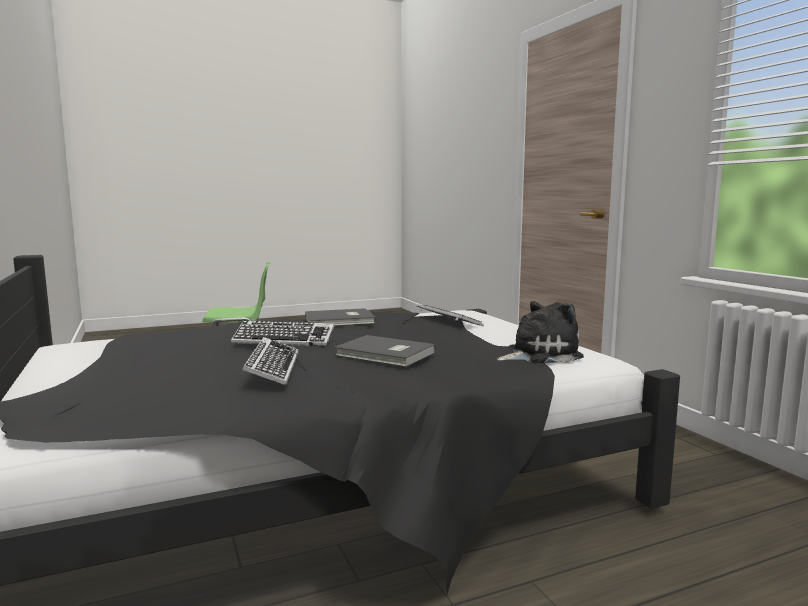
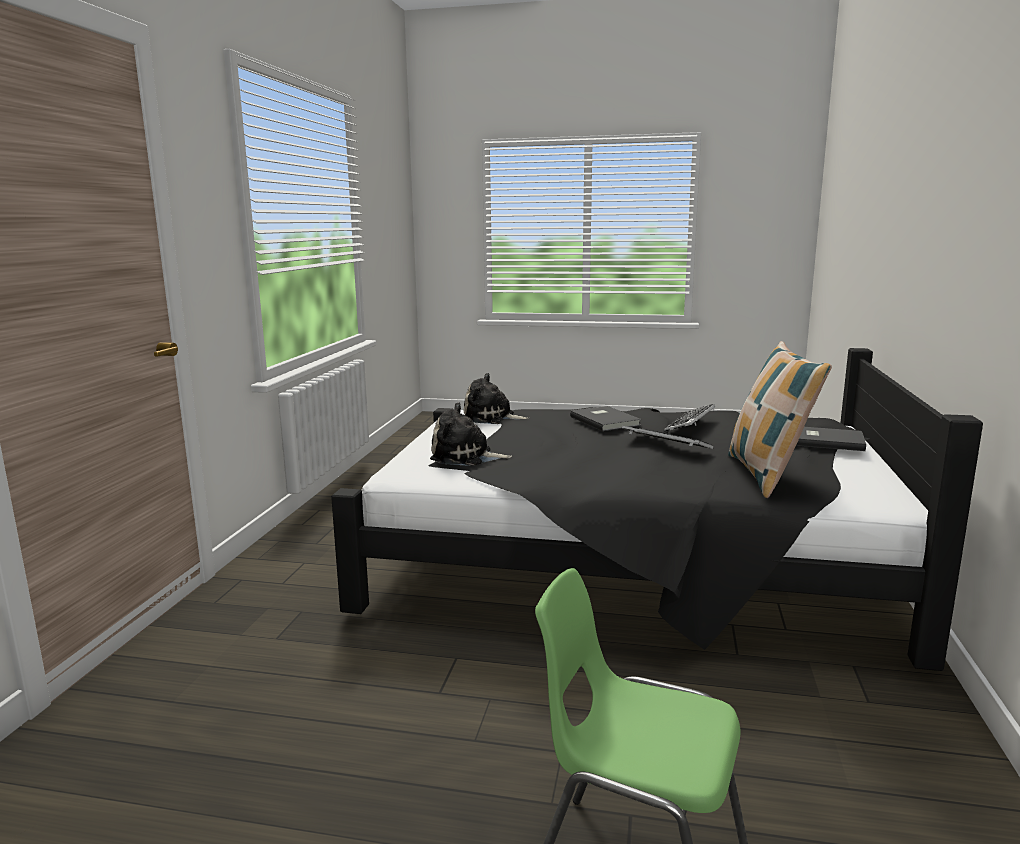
camera: 145 degrees left, 5 degrees up
(175, 339) = (767, 475): none -> pillow
(340, 321) = (581, 464): grey book -> grey book (825, 440)
(447, 321) = (465, 457): keyboard -> plush toy

